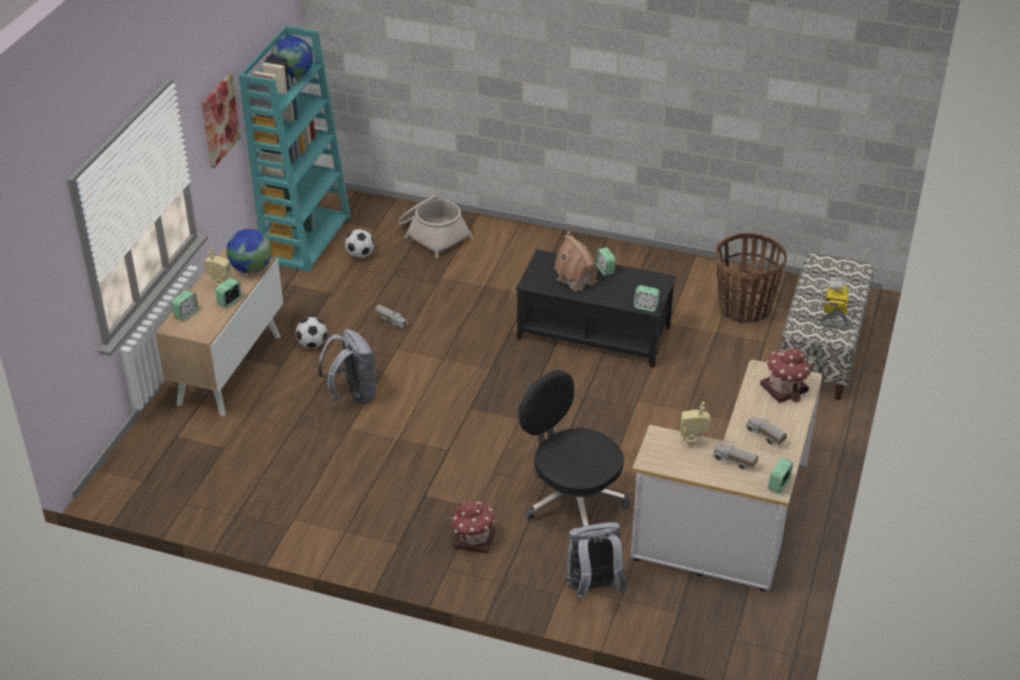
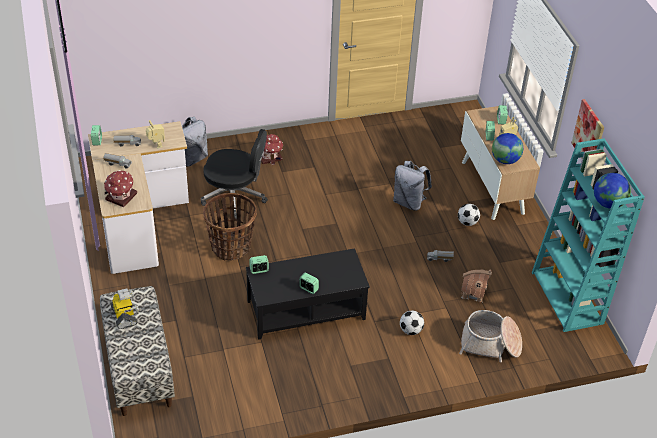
camera: 145 degrees right, 5 degrees up
(360, 255) = (517, 301): football -> football (410, 330)
(576, 280) = (320, 271): toy house -> toy house (474, 293)
(744, 308) = (215, 383): basket -> basket (231, 247)

